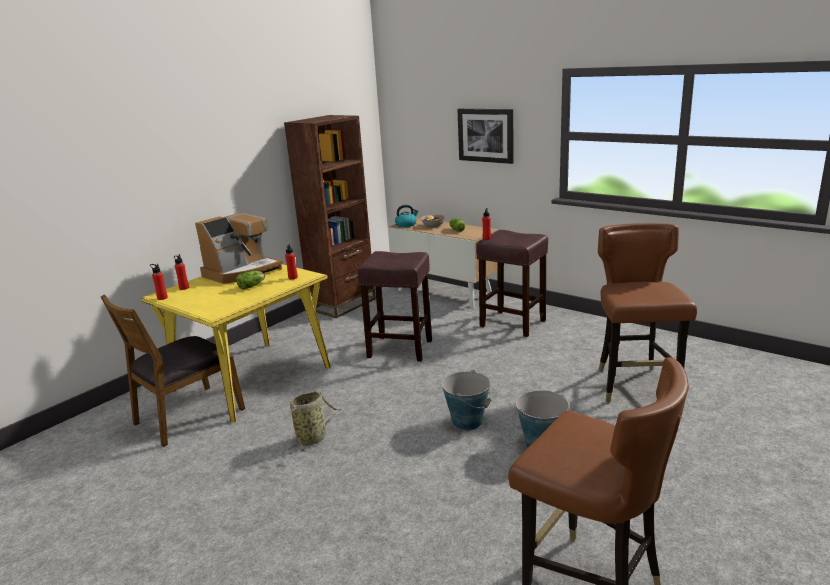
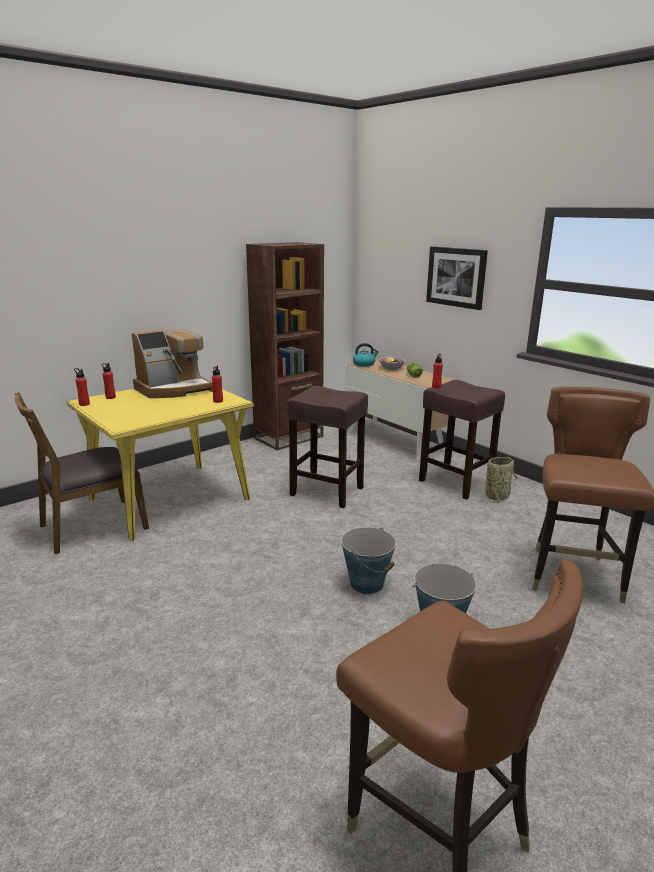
camera: 10 degrees right, 0 degrees up
(252, 286) = (174, 404): lettuce -> none
(313, 438) = (200, 572): basket -> basket (498, 496)

